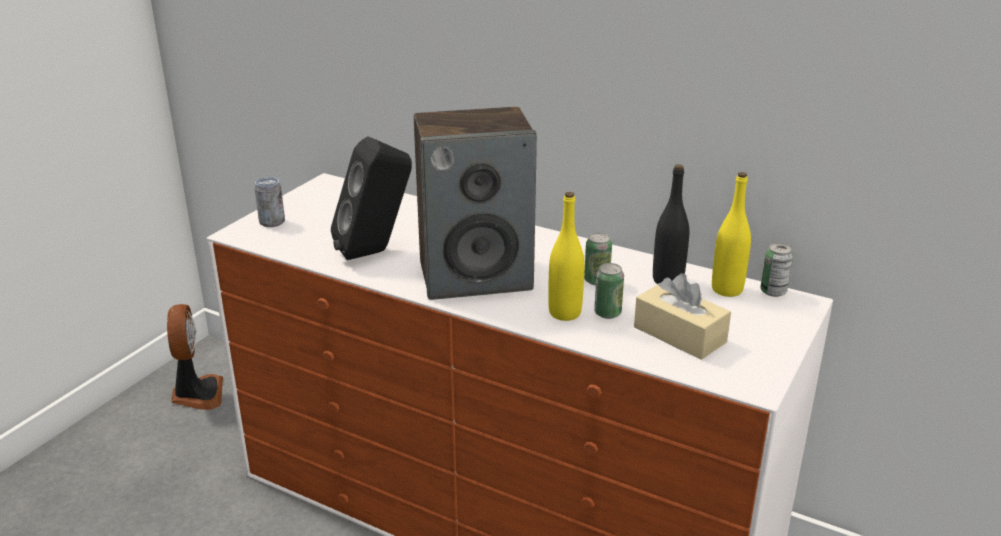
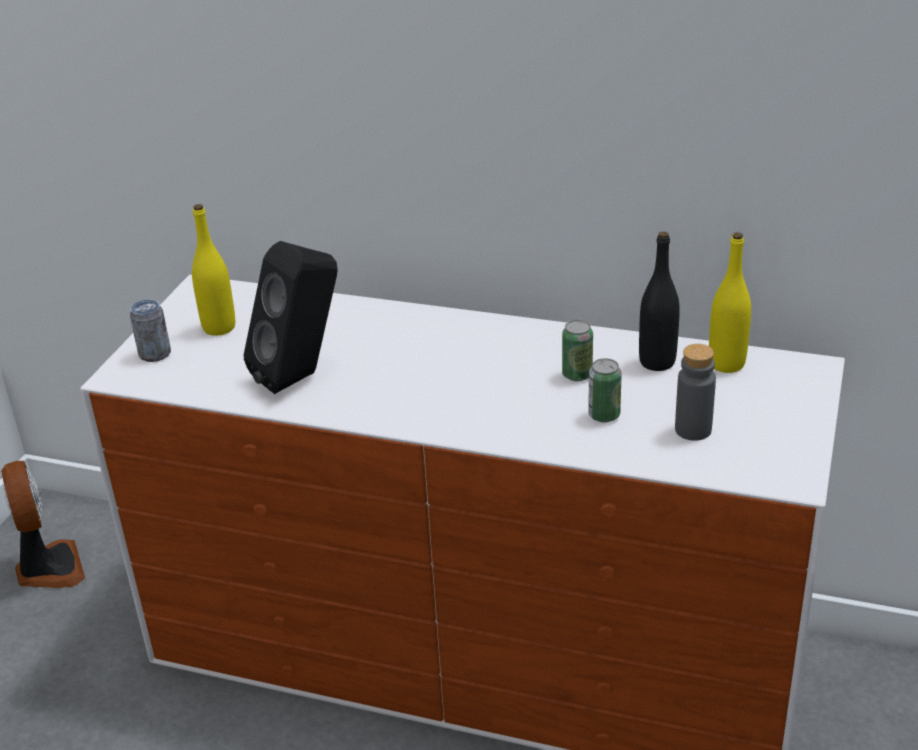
camera: 10 degrees left, 5 degrees up
(476, 276) = (435, 390): speaker -> none
(565, 313) = (555, 423): yellow bottle -> yellow bottle (219, 327)
(679, 334) = (693, 430): beige tissue box -> grey bottle
(773, 291) = (777, 358): can -> none

